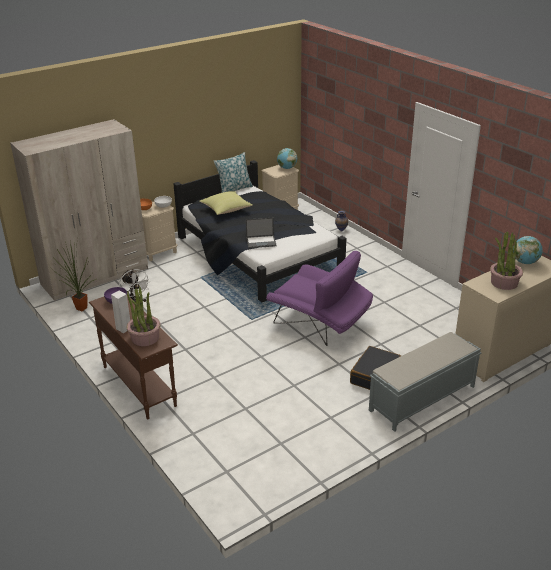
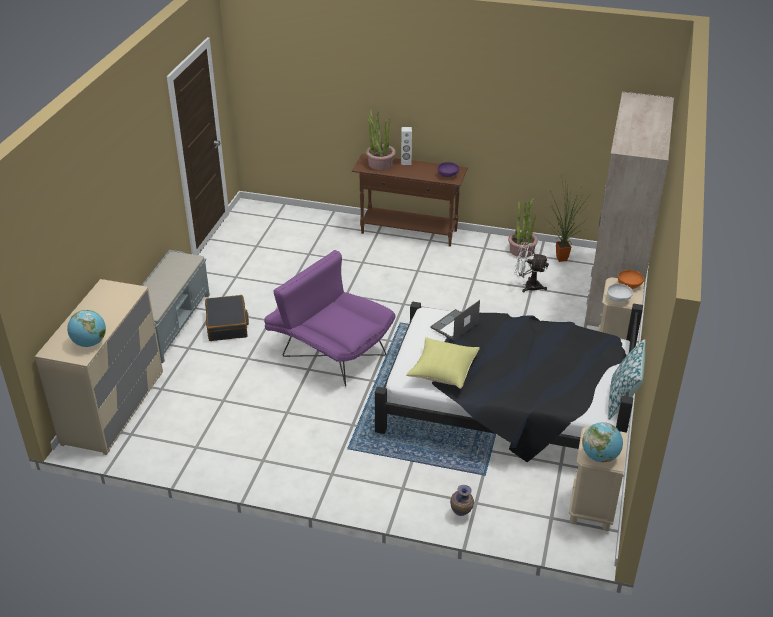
camera: 140 degrees right, 5 degrees up
(226, 210) = (563, 351): yellow pillow -> yellow pillow (443, 371)
(320, 323) = (329, 351): purple armchair -> purple armchair turned 45 degrees clockwise
(504, 282) = (103, 304): potted plant -> potted plant (522, 250)

